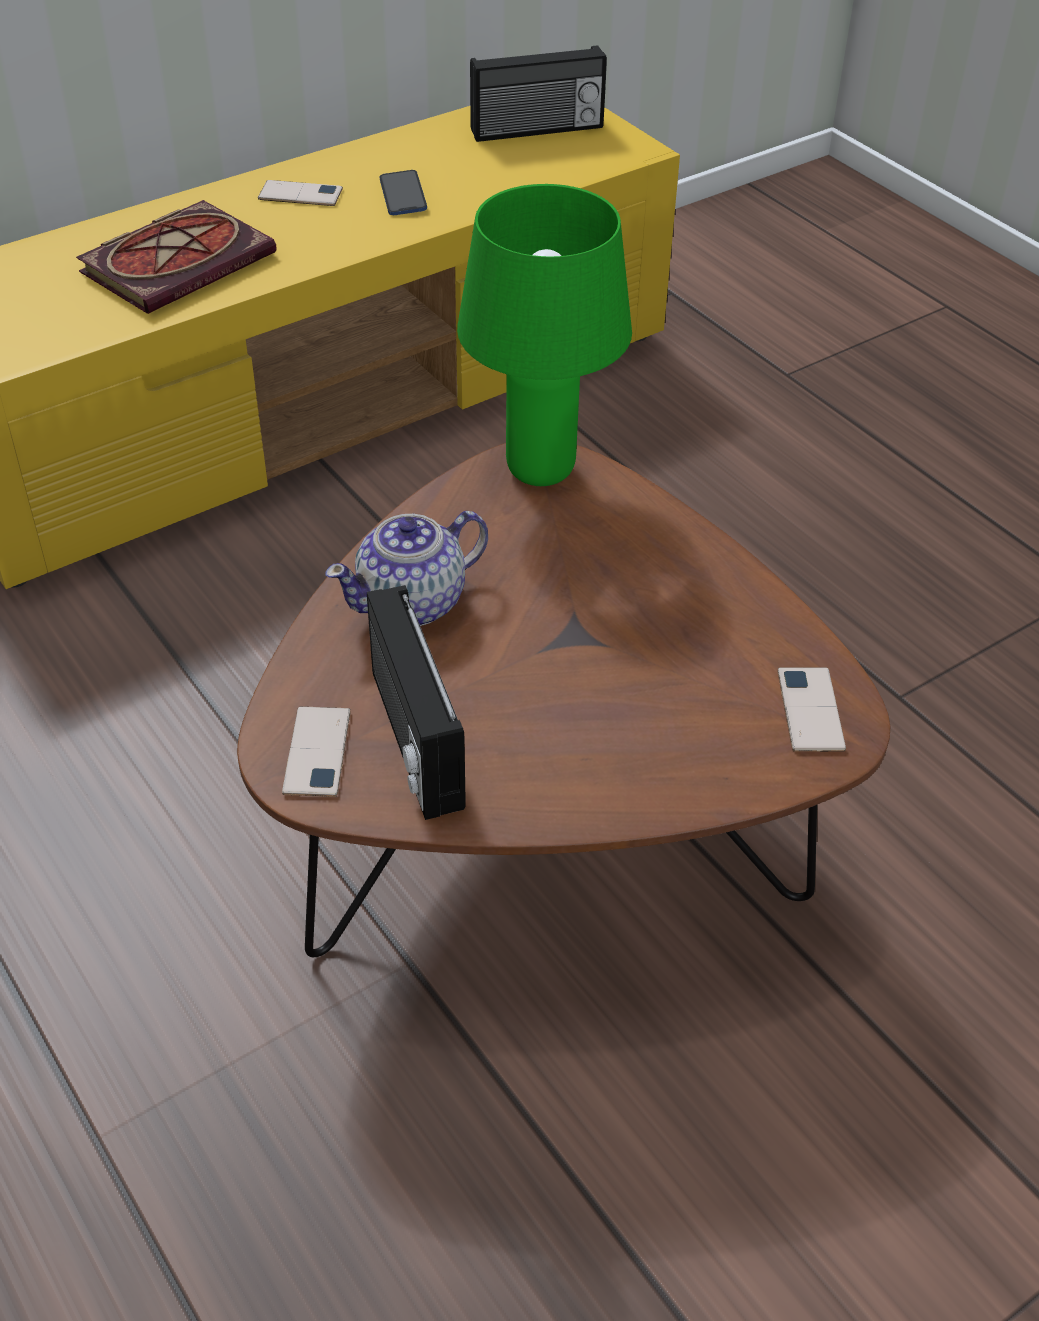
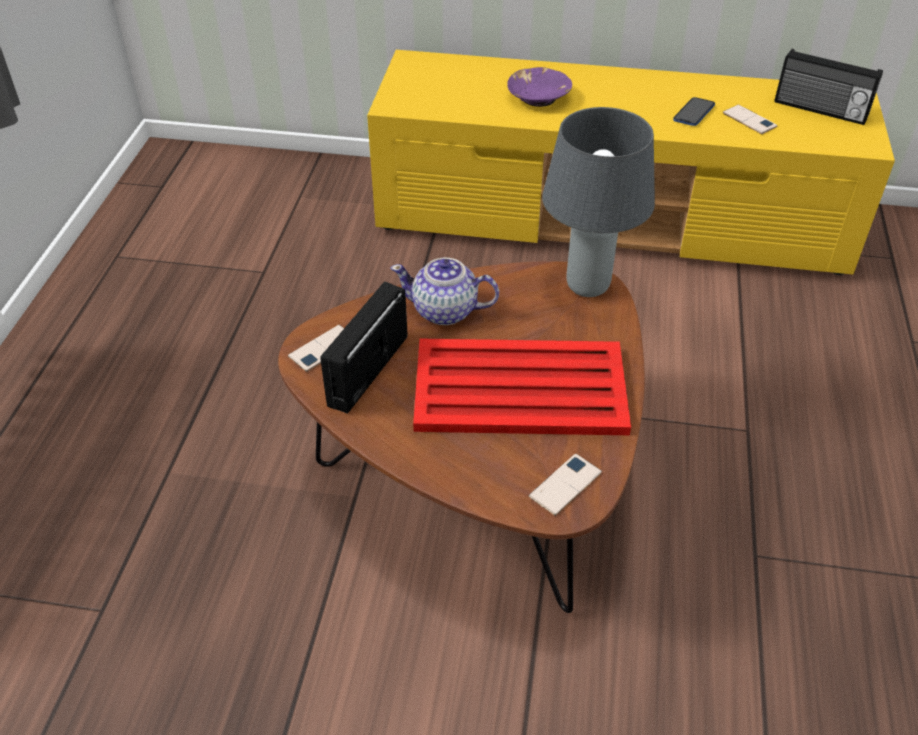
camera: 45 degrees right, 0 degrees up
(179, 261) = (539, 97): book -> purple bowl
(300, 194) = (640, 90): phone -> phone (749, 120)
(541, 469) = (589, 286): green table lamp -> grey table lamp
(620, 639) = (517, 388): none -> red tray

